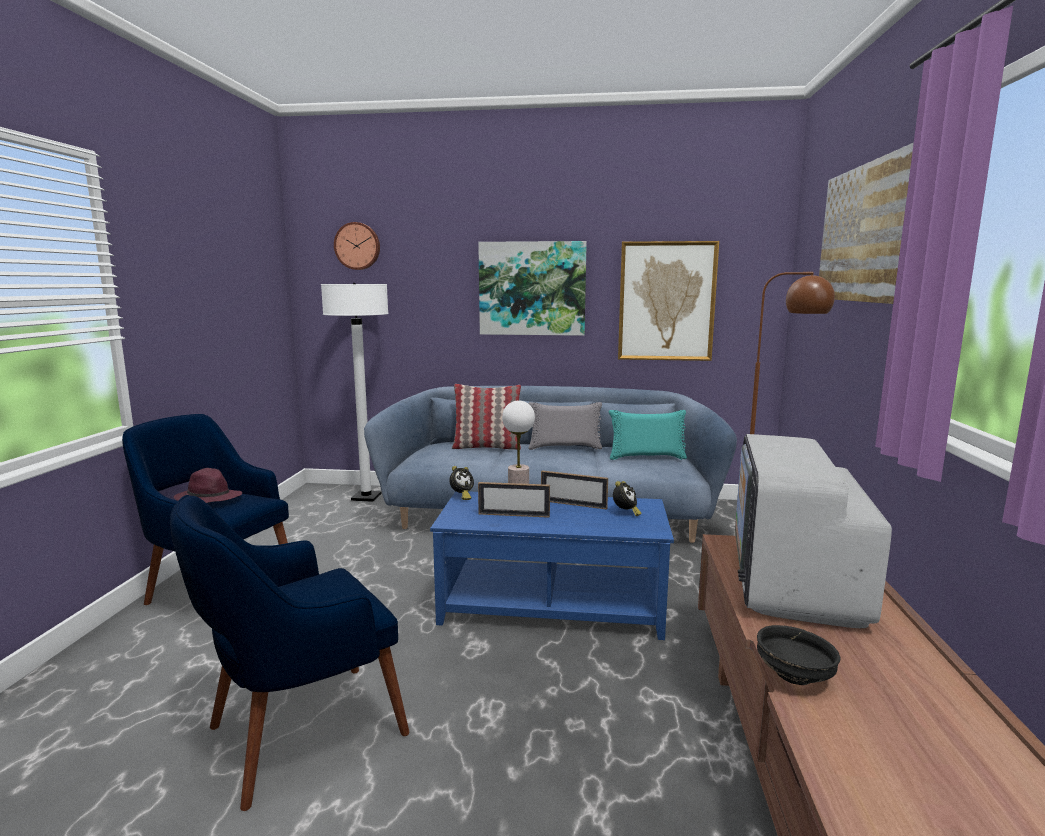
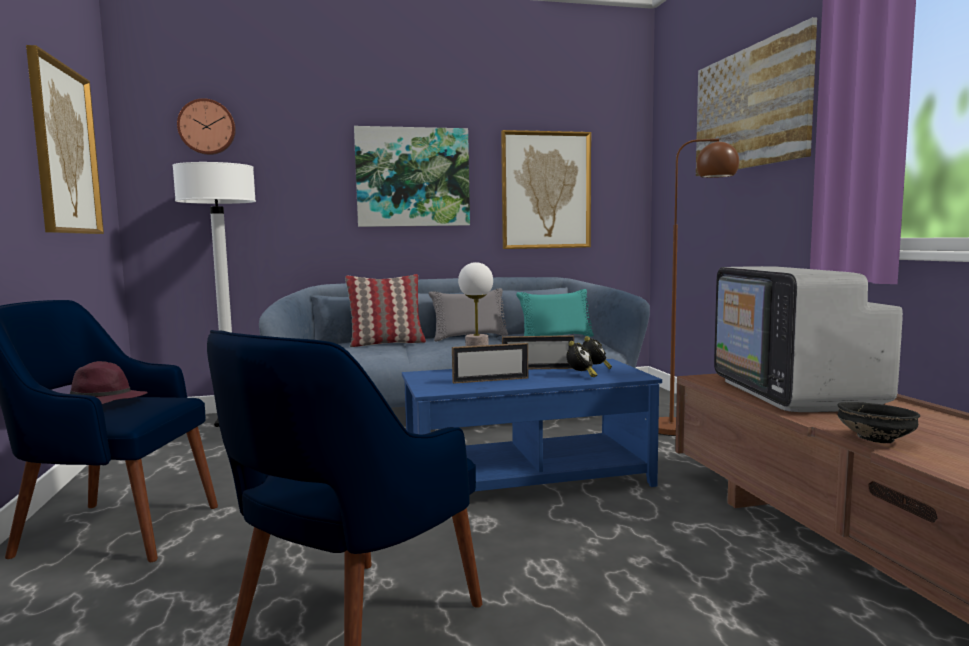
camera: 20 degrees left, 5 degrees down
(229, 281) = (64, 150): none -> picture
(461, 496) = (415, 374): alarm clock -> alarm clock (581, 375)

